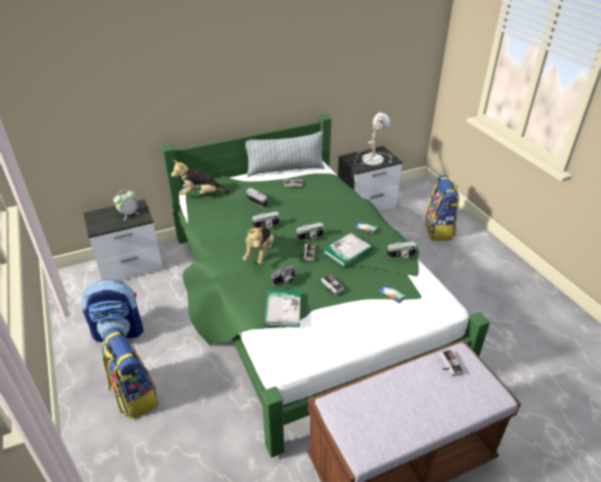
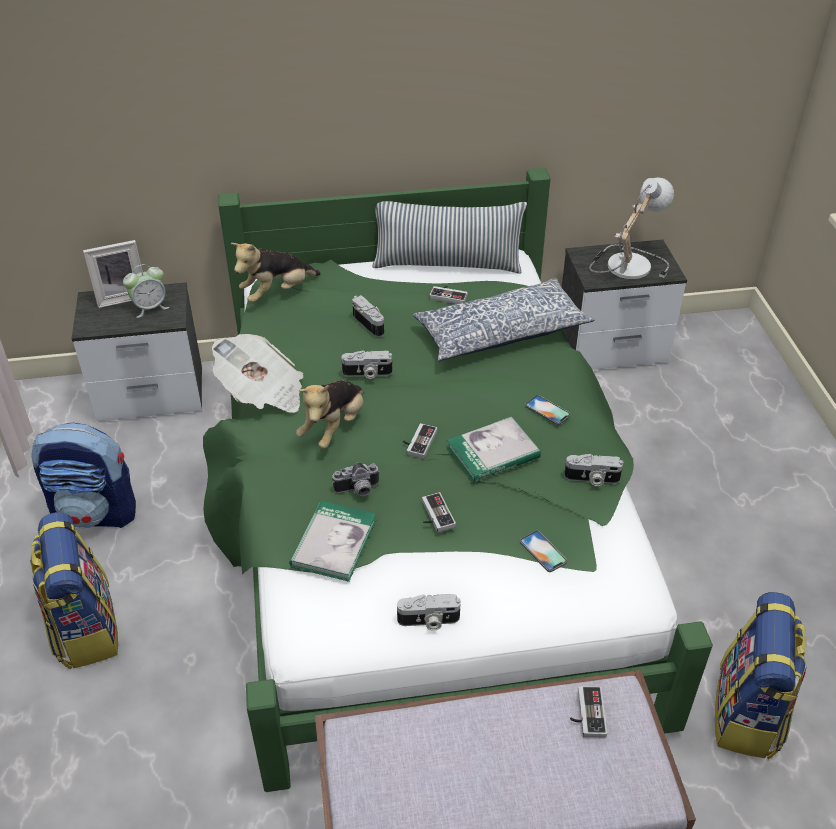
camera: 15 degrees right, 5 degrees up
(110, 211) = (121, 297): none -> picture frame
(201, 195) = (277, 293): plush toy -> plush toy turned 45 degrees counterclockwise
(213, 243) = (262, 393): none -> newspaper
(310, 237) = (436, 411): camera -> camera (428, 621)
(326, 196) = (500, 332): none -> pillow
(439, 230) = (736, 426): backpack -> backpack (748, 714)

